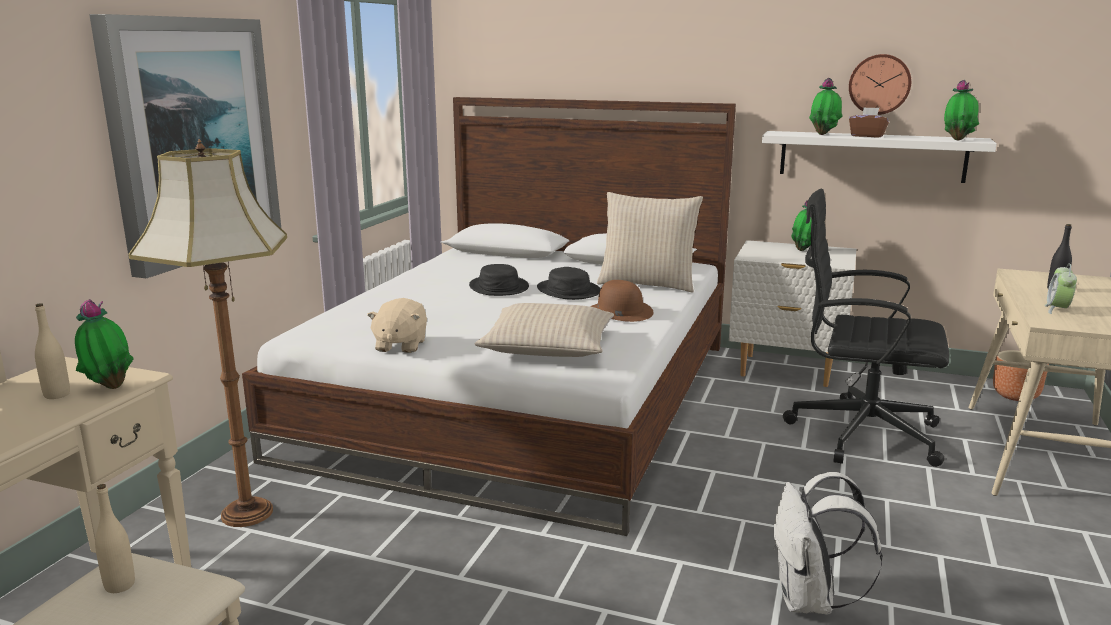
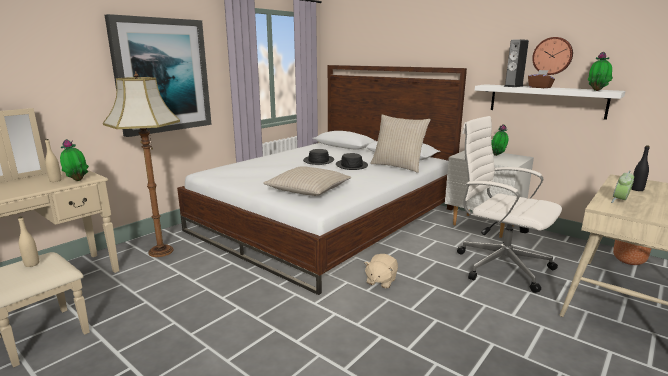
camera: 20 degrees right, 0 degrees up
(400, 345) = (240, 181): beige plush toy -> beige plush toy (380, 281)
(619, 311) = (365, 177): brown hat -> none
(810, 601) = (388, 350): white backpack -> none
(824, 134) = (513, 86): potted plant -> speaker
(859, 433) = (500, 265): black office chair -> white office chair

